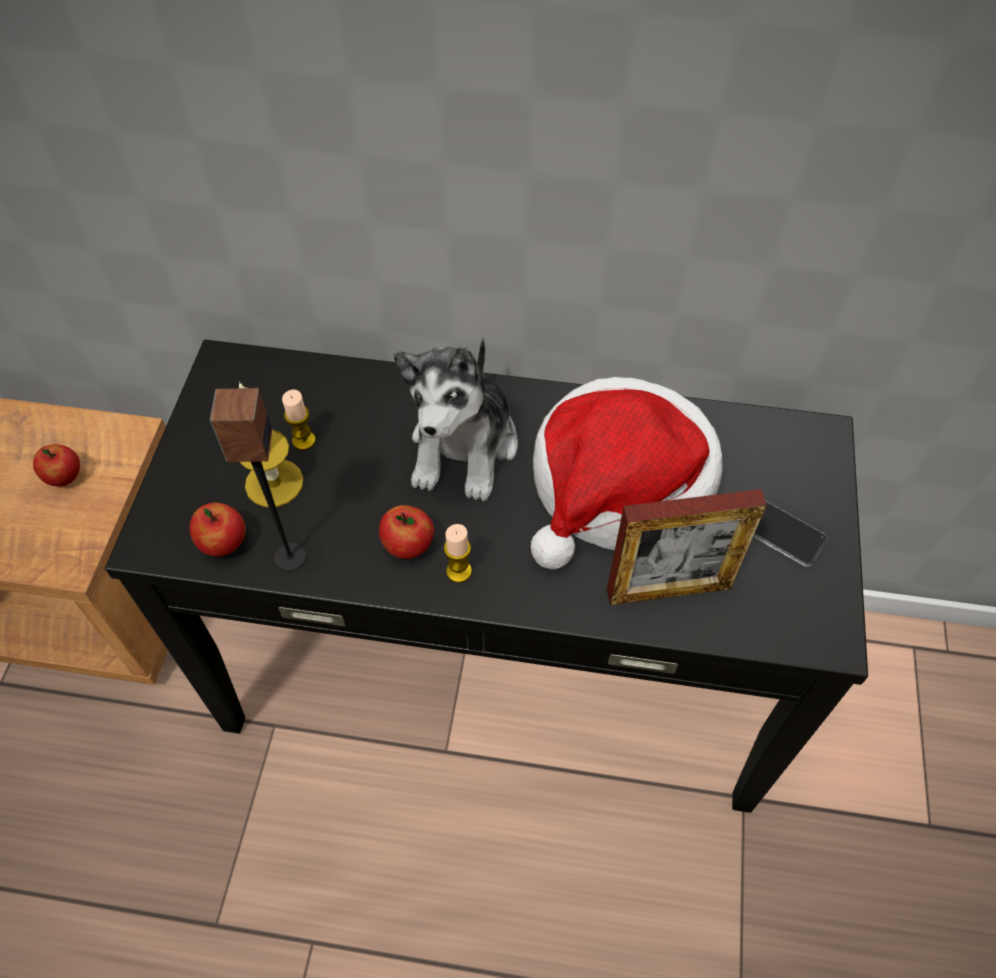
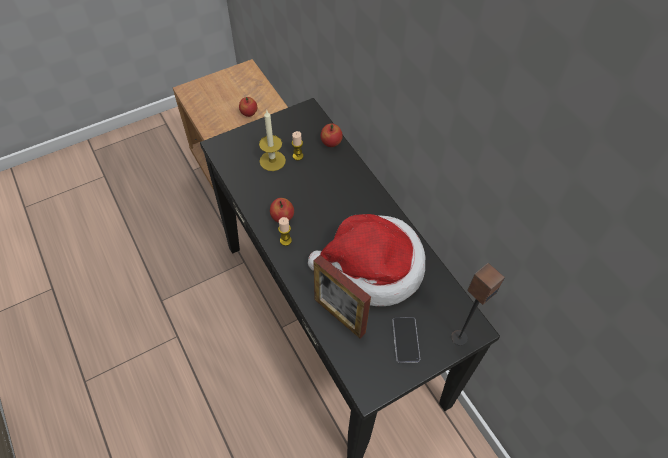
camera: 50 degrees right, 0 degrees up
(224, 543) = (236, 165): apple -> apple (331, 143)
(289, 557) = (247, 187): speaker -> speaker (459, 337)
(464, 447) = (342, 205): plush toy -> none

